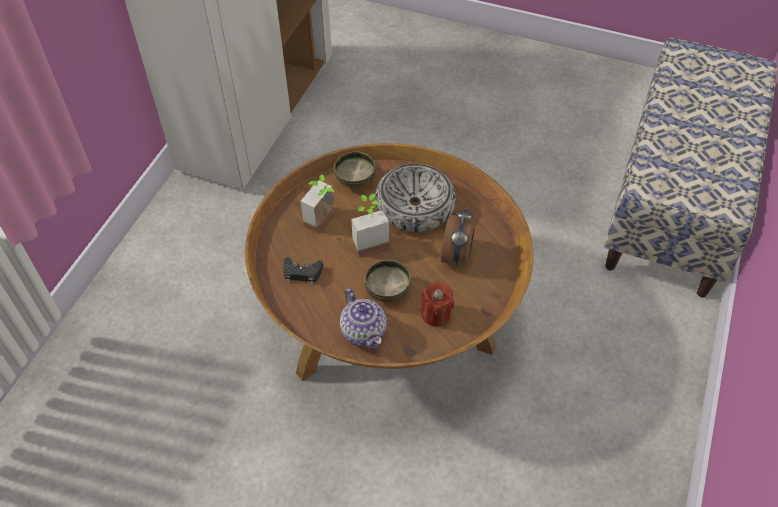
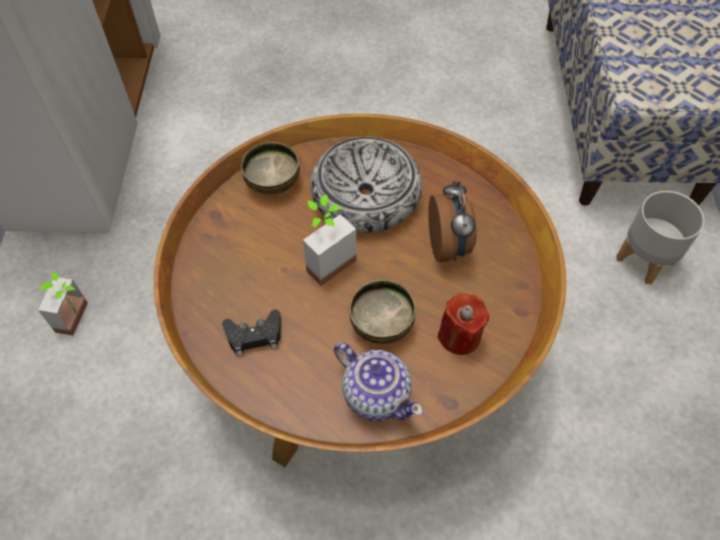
camera: 20 degrees left, 5 degrees up
(324, 221) = (255, 250): potted plant -> potted plant (79, 318)
(637, 325) = (645, 261): none -> grey planter

